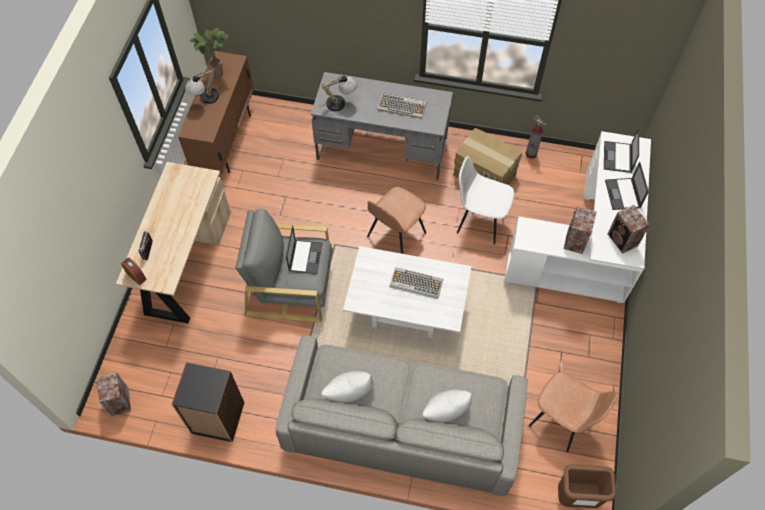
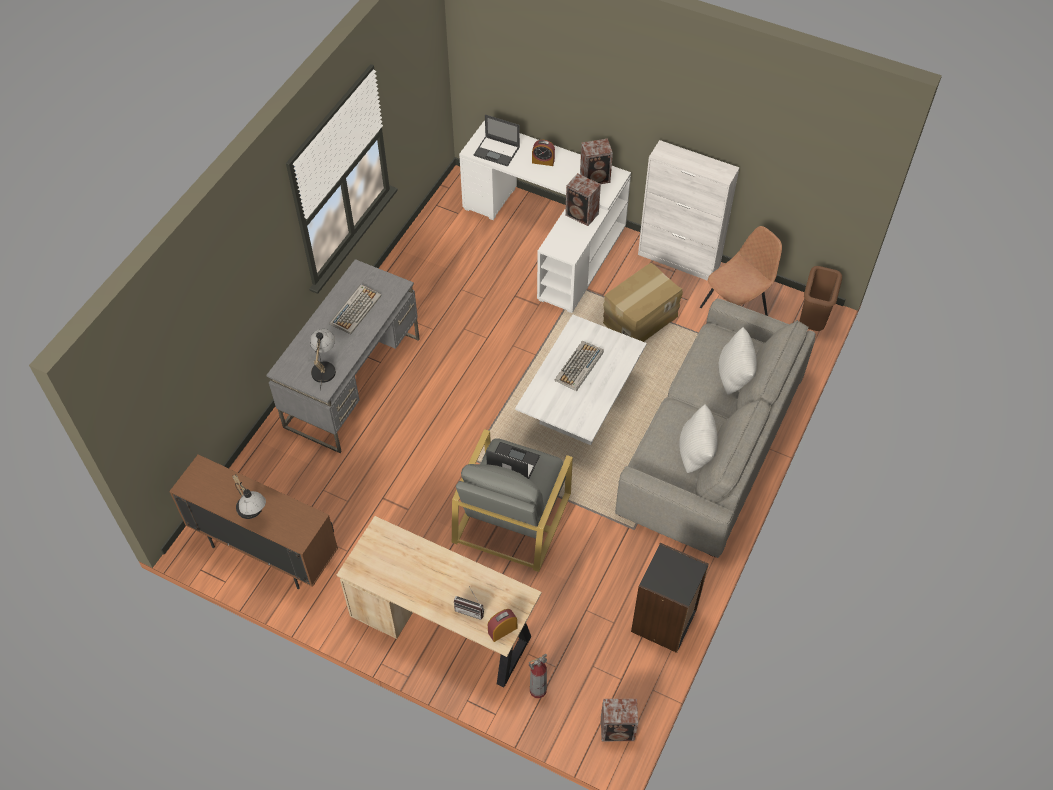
camera: 75 degrees left, 5 degrees down
(219, 72) = (212, 490): potted plant -> none
(395, 235) = (479, 397): brown chair -> none
(480, 220) = (487, 314): white chair -> none
(485, 173) = (427, 294): cardboard box -> cardboard box (639, 319)
(531, 154) = (417, 247): fire extinguisher -> fire extinguisher (538, 690)
(604, 358) = (679, 260): none -> white cabinet
(623, 194) = (543, 161): laptop -> alarm clock

